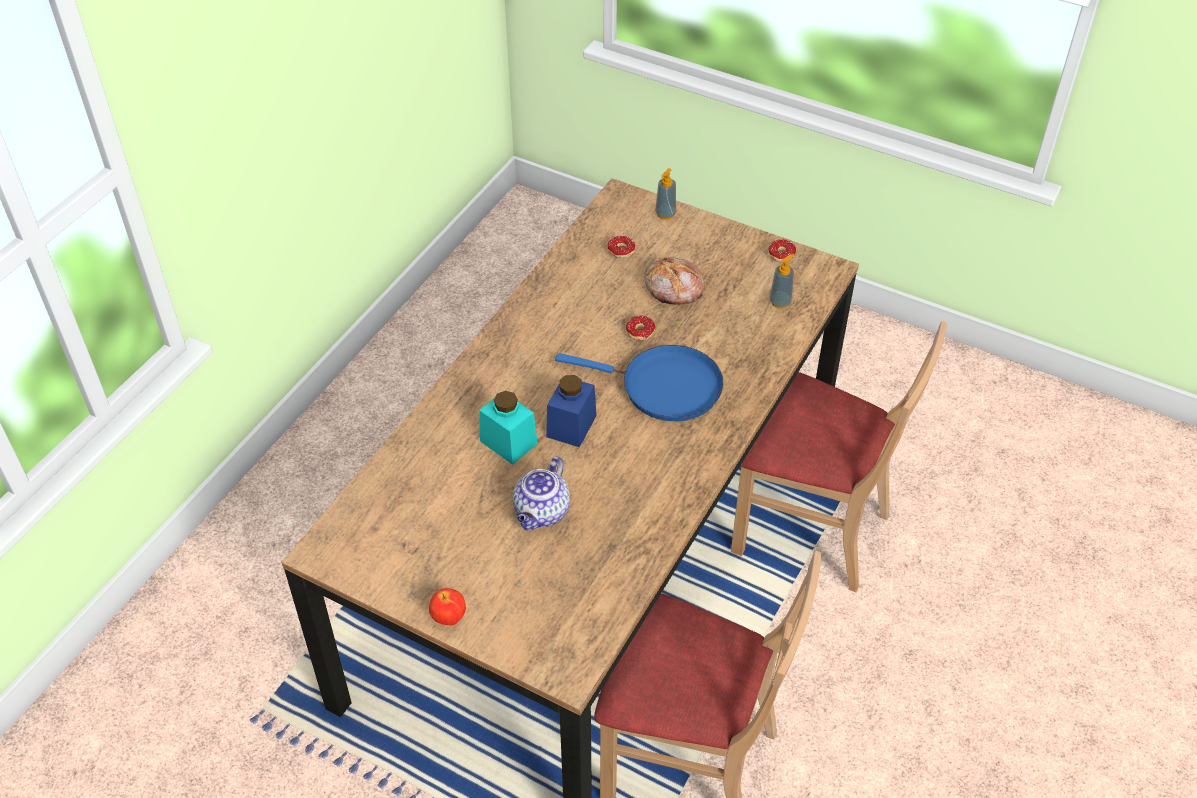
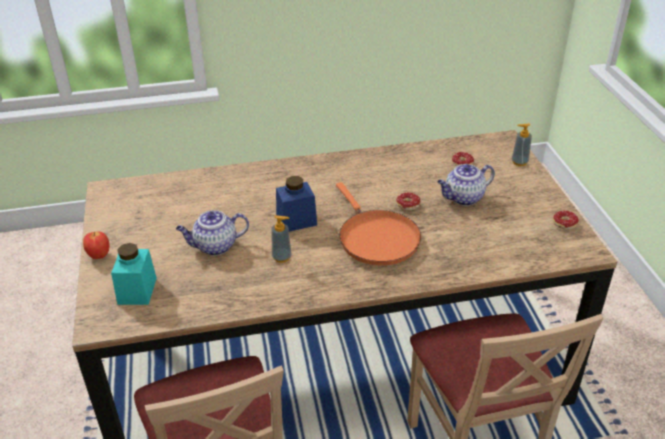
camera: 50 degrees right, 10 degrees down
(508, 442) = (255, 206): turquoise jar -> turquoise jar (137, 291)
(664, 387) = (376, 238): blue frying pan -> orange frying pan
(674, 289) = (463, 198): bread -> teapot
(780, 302) = (522, 246): soap dispenser -> soap dispenser (282, 257)

